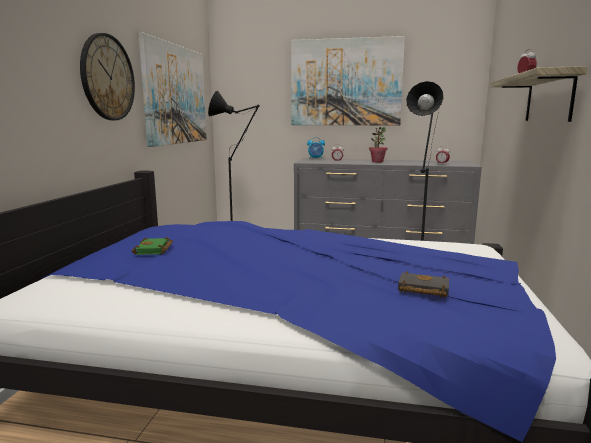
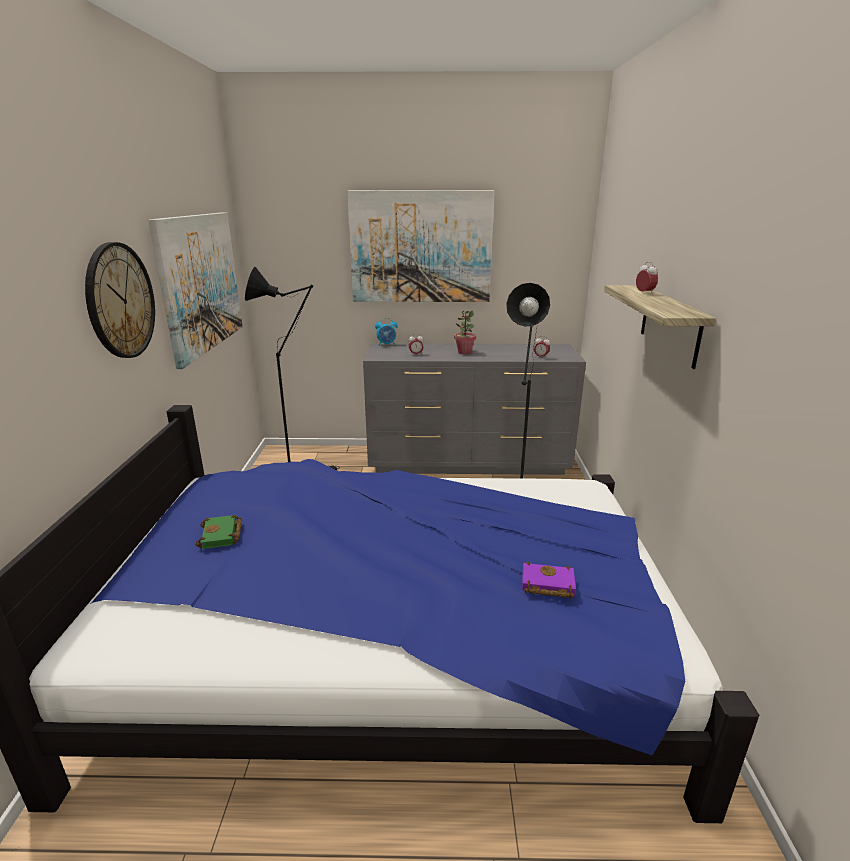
camera: 10 degrees left, 10 degrees up
(421, 289) = (546, 585): black book -> purple book

